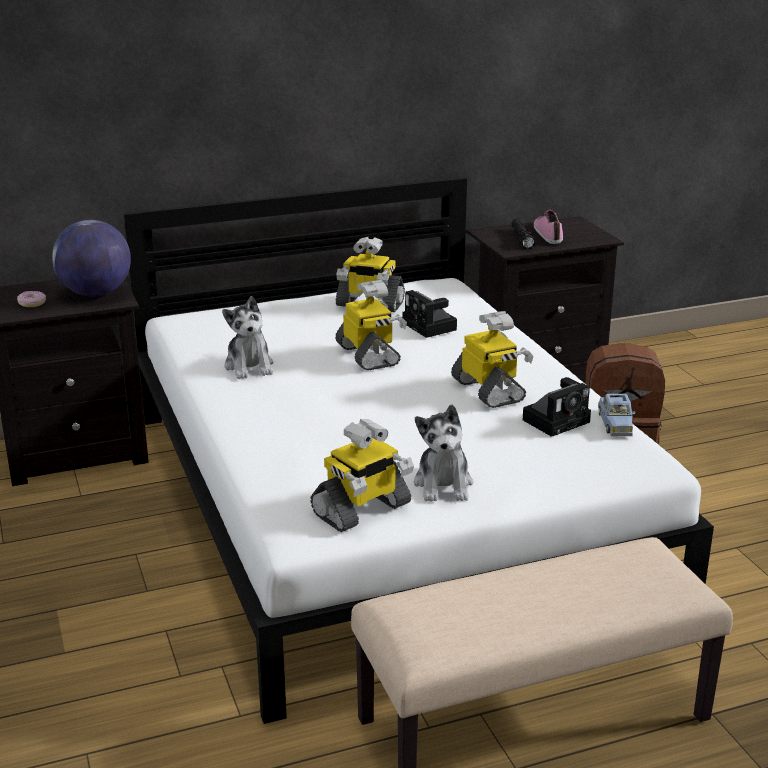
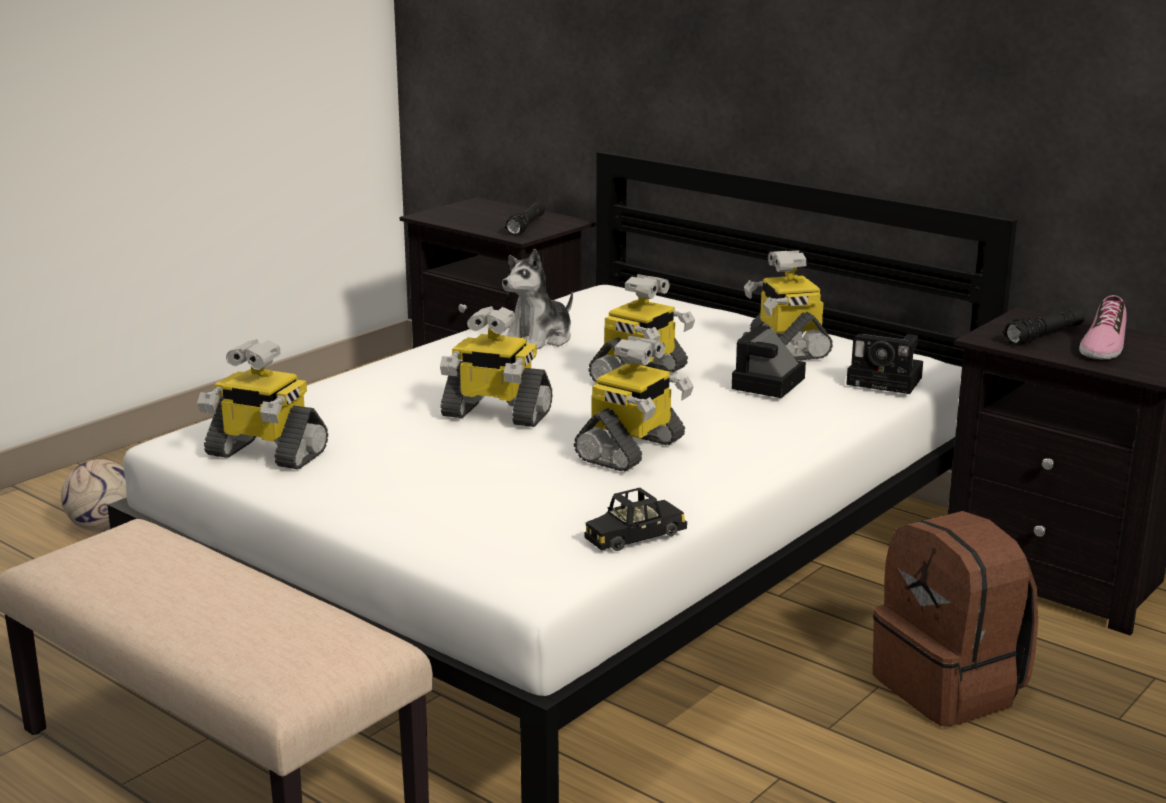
camera: 60 degrees right, 5 degrees down
(32, 303) = (471, 216): donut -> none
(60, 701) = (104, 527): none -> football
(95, 293) = (526, 226): globe -> black flashlight
(379, 414) = (495, 414): none -> toy robot
(443, 484) = (361, 478): plush toy -> none
(549, 234) = (1102, 344): shoe -> shoe turned 150 degrees clockwise
(557, 420) = (600, 502): camera -> camera (888, 381)
(615, 423) = (635, 536): blue toy car -> black toy car

